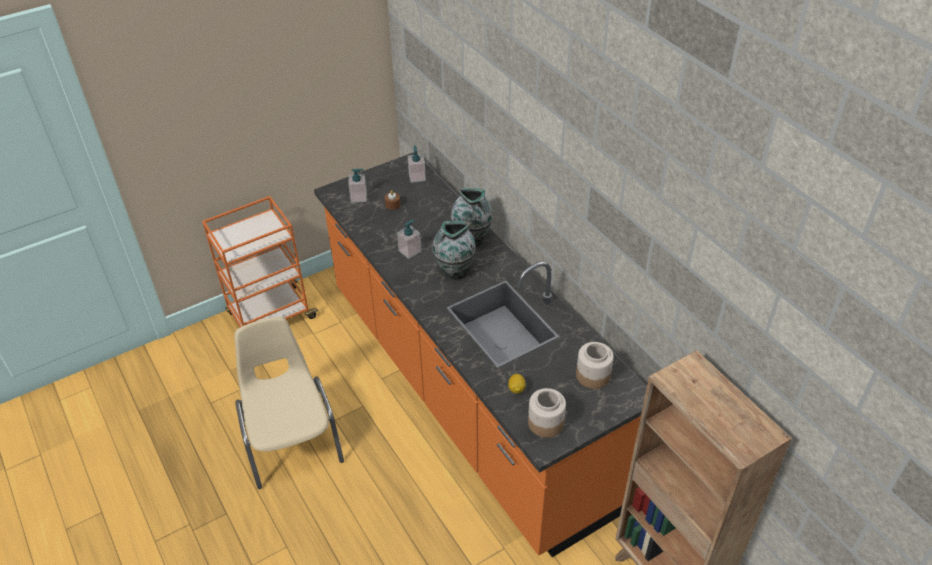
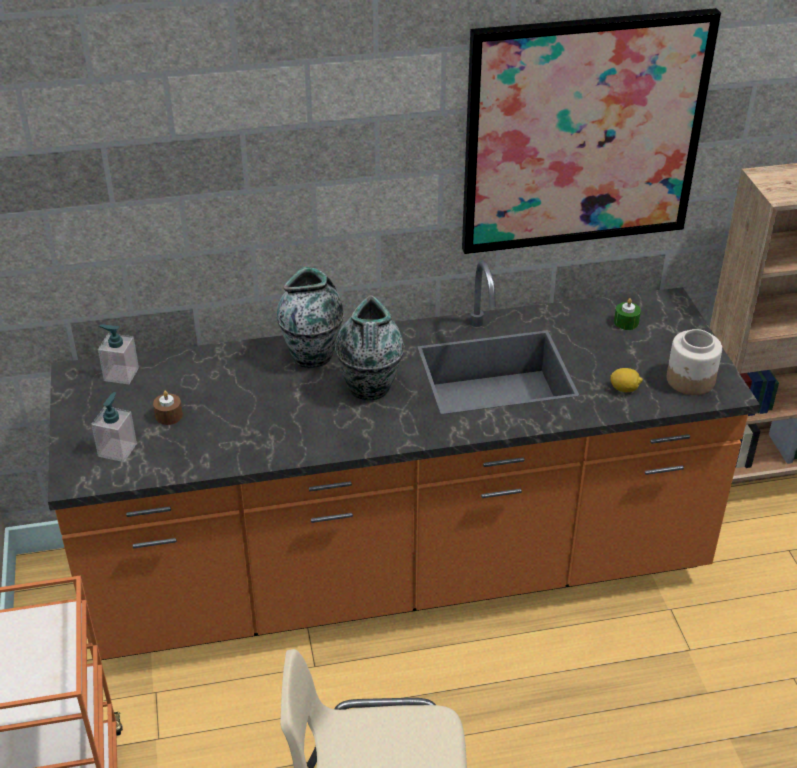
camera: 70 degrees left, 5 degrees down
(410, 251) = (294, 422): soap dispenser -> none
(593, 375) = (626, 322): jar -> green candle
(620, 237) = (583, 133): none -> picture

